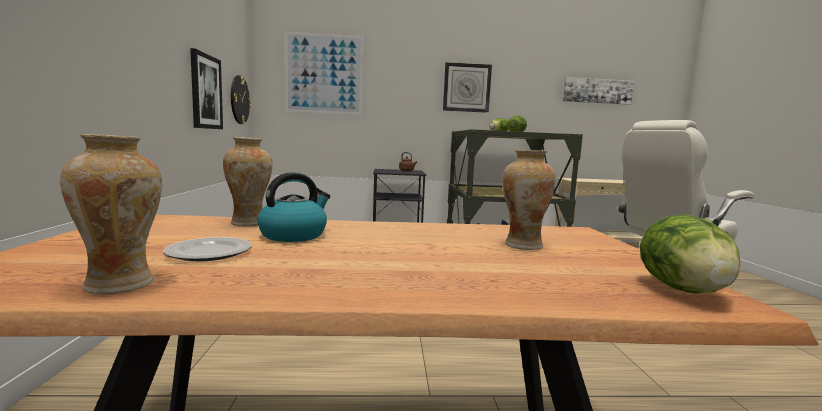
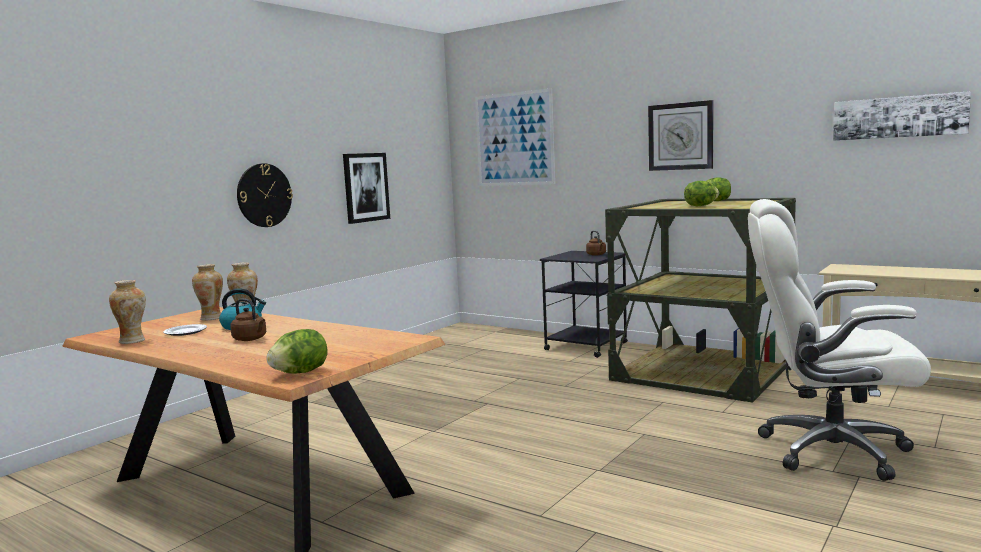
camera: 40 degrees right, 0 degrees up
(239, 100) = (423, 181): wall clock -> wall clock (264, 195)
(387, 251) = (251, 339): none -> brown kettle
(522, 245) = (328, 344): vase -> vase (211, 318)

